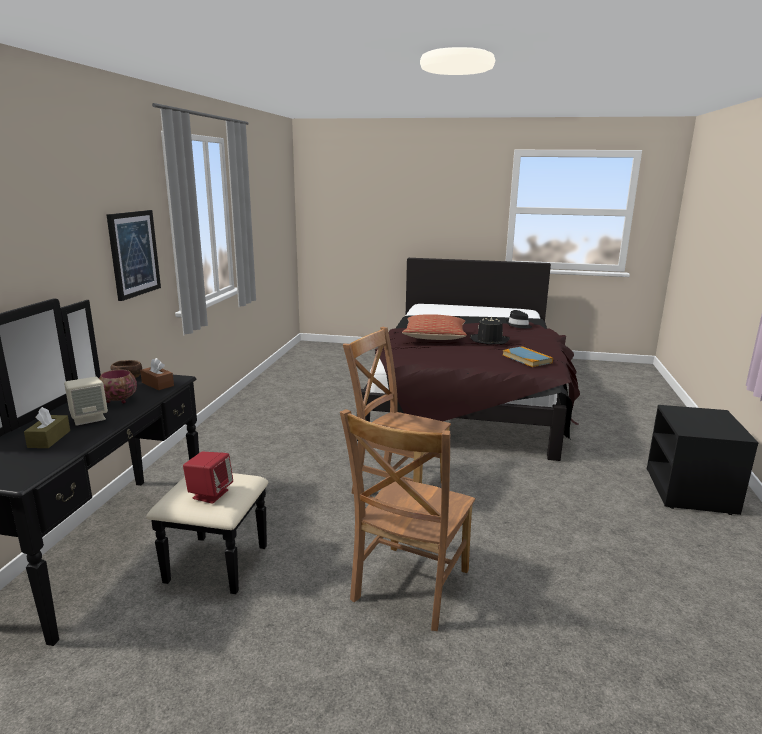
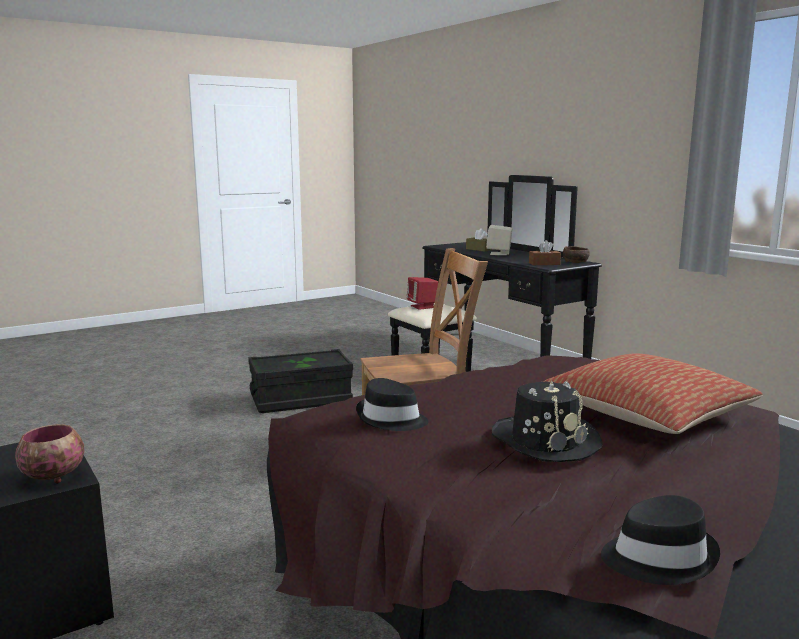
camera: 135 degrees right, 5 degrees down
(118, 400) = (523, 258): bowl -> bowl (54, 476)
(134, 253) = (654, 160): picture -> none
(409, 588) = (301, 399): brown chair -> black storage box
(527, 359) = (391, 419): book -> black hat

